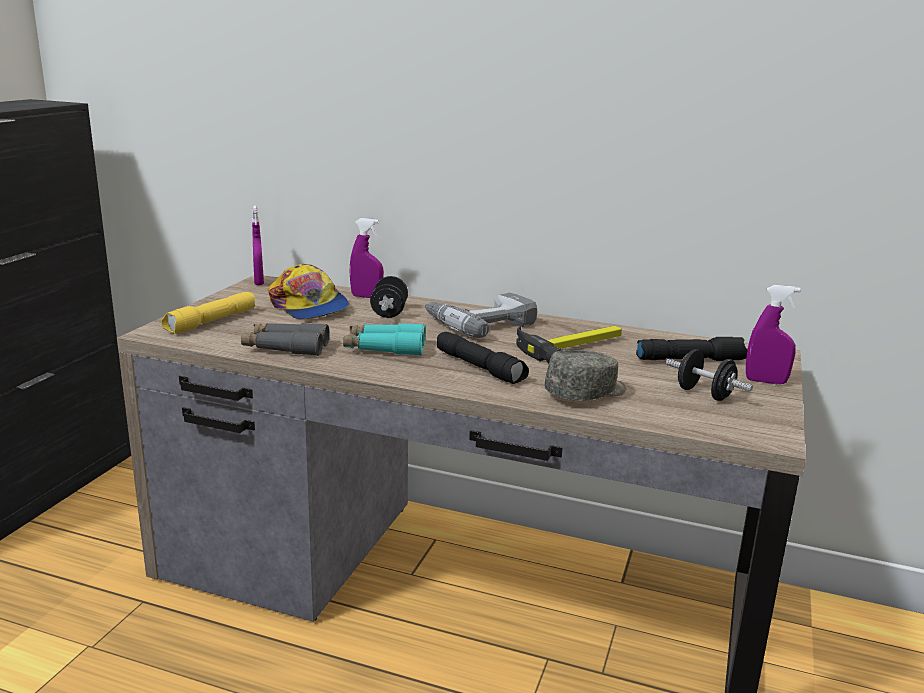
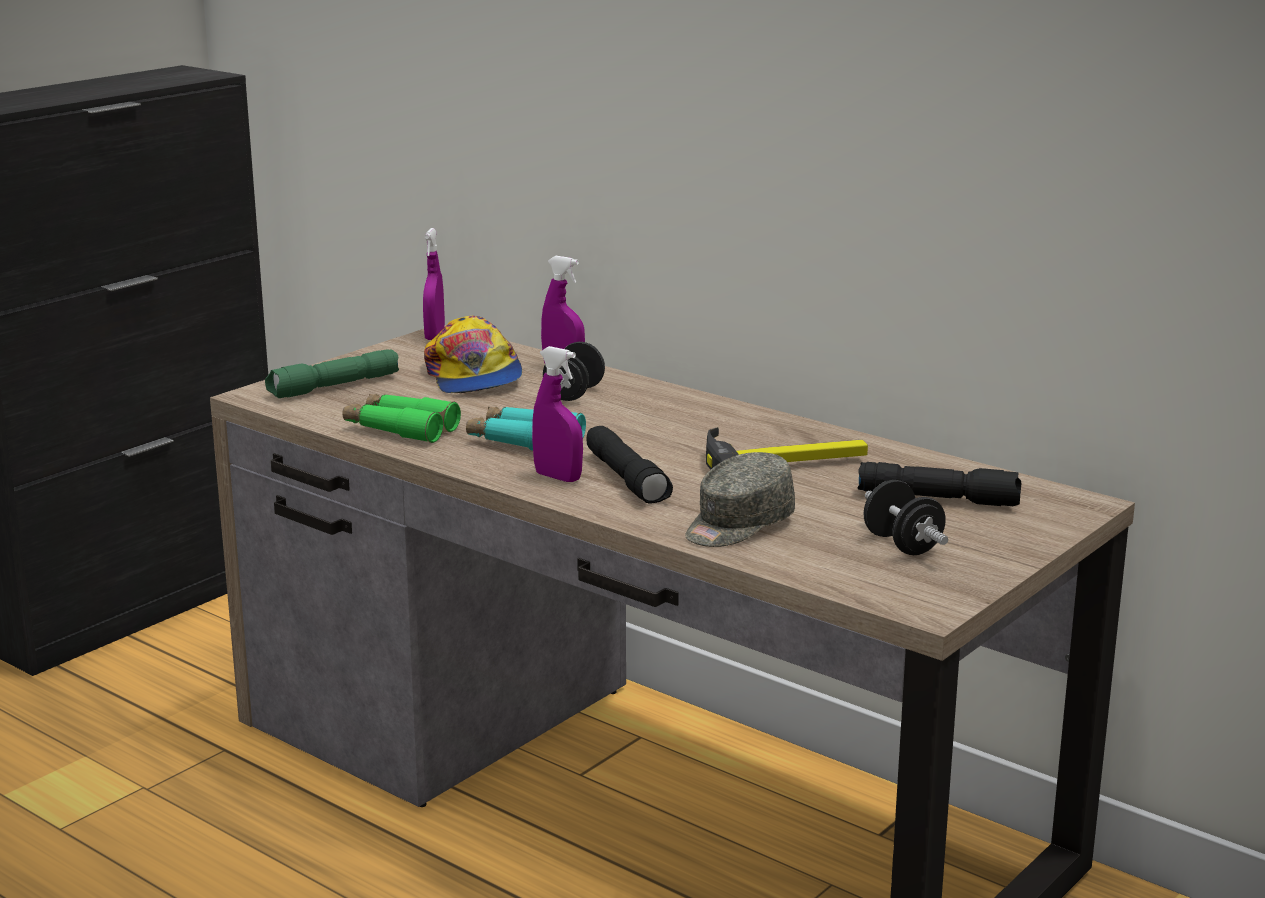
camera: 20 degrees right, 0 degrees up
(211, 322) = (334, 387): yellow flashlight -> green flashlight
(286, 348) = (400, 429): grey binoculars -> green binoculars
(479, 323) = (686, 419): power drill -> none
(587, 393) = (737, 525): grey cap -> grey cap turned 150 degrees clockwise
(766, 381) = (1016, 539): purple spray bottle -> purple spray bottle (558, 477)

